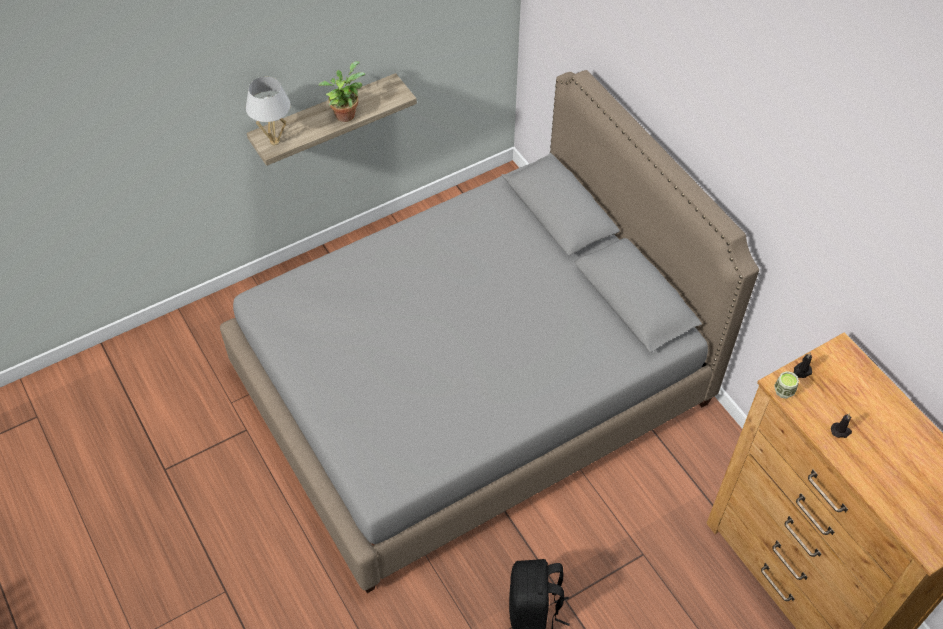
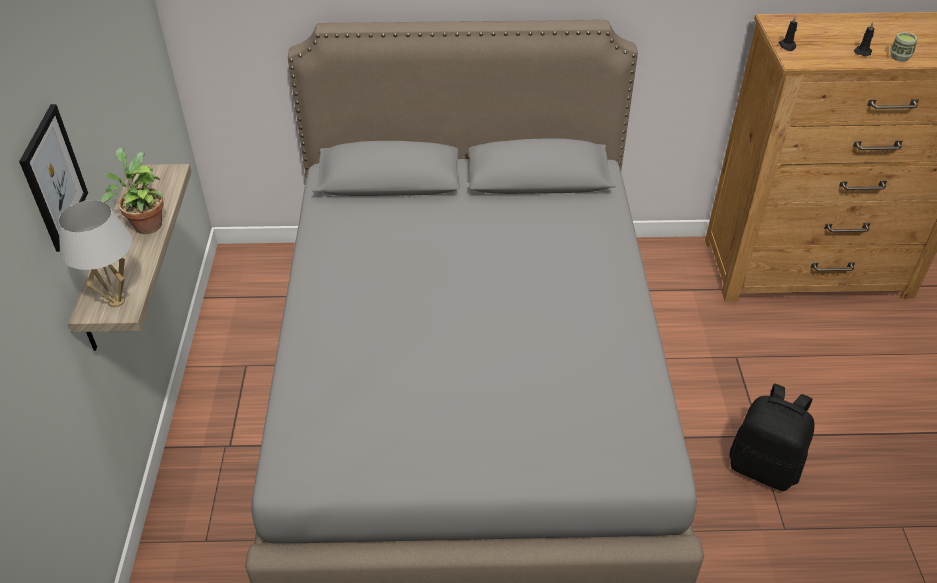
camera: 60 degrees left, 10 degrees down
(281, 55) = (53, 178): none -> picture
(783, 391) = (805, 62): cup -> cup (899, 57)

